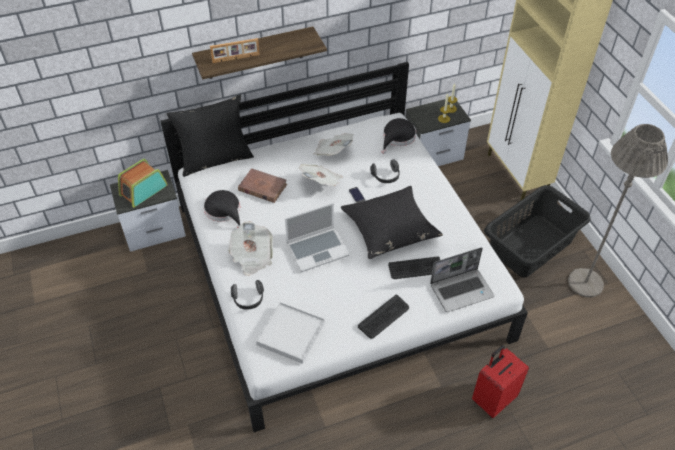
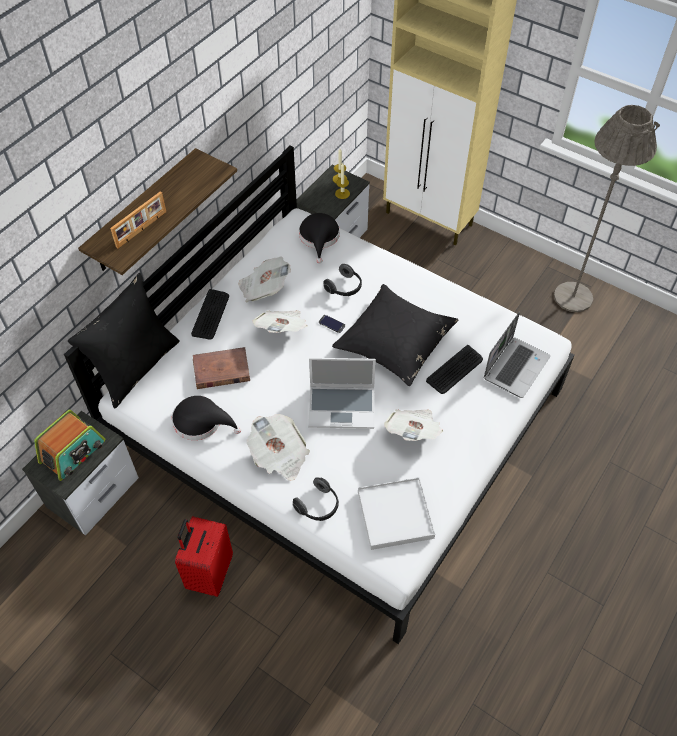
camera: 35 degrees left, 5 degrees up
(143, 190) = (73, 452): radio -> radio turned 150 degrees counterclockwise
(317, 249) = (342, 407): laptop -> laptop turned 60 degrees clockwise
(350, 291) = (413, 432): none -> newspaper
(384, 317) = (469, 439): keyboard -> keyboard (211, 315)
(493, 399) = (586, 459): red suitcase -> red suitcase (209, 573)
(531, 246) = (500, 286): black laundry basket -> none

